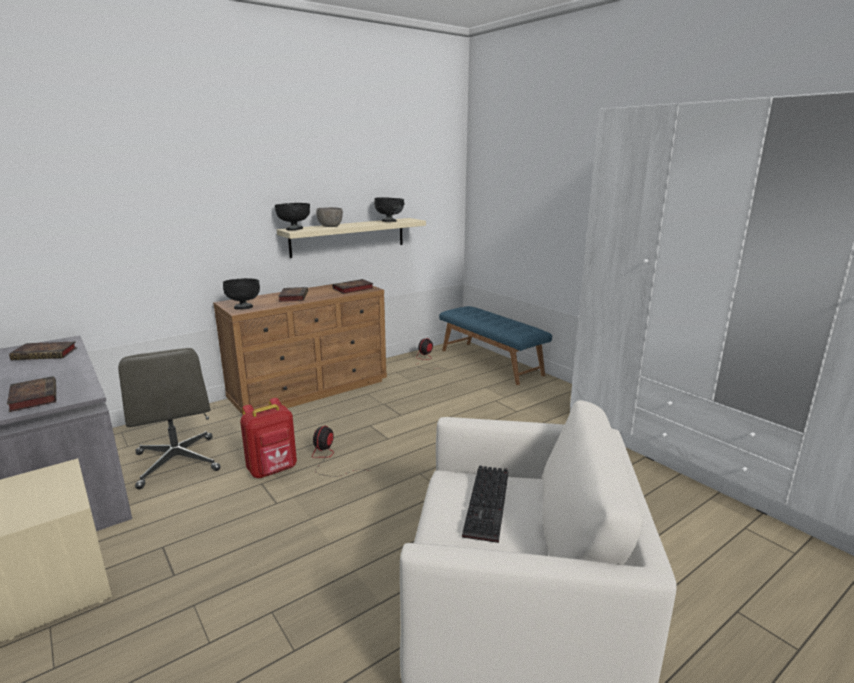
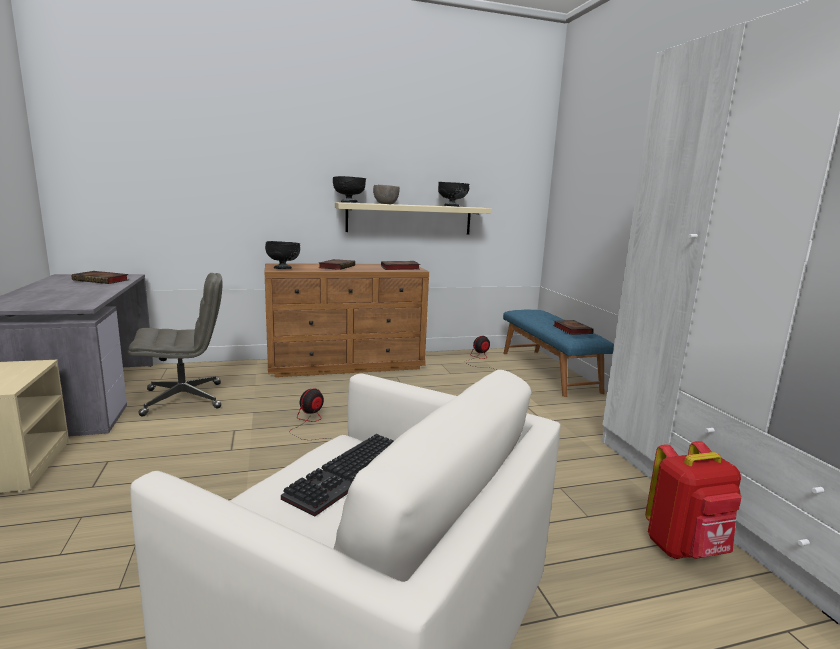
camera: 20 degrees right, 5 degrees down
(33, 397) = (46, 301): book -> book (571, 329)
(178, 462) = (184, 399): grey office chair -> grey office chair turned 105 degrees counterclockwise
(273, 470) = (254, 422): red backpack -> red backpack (685, 548)

